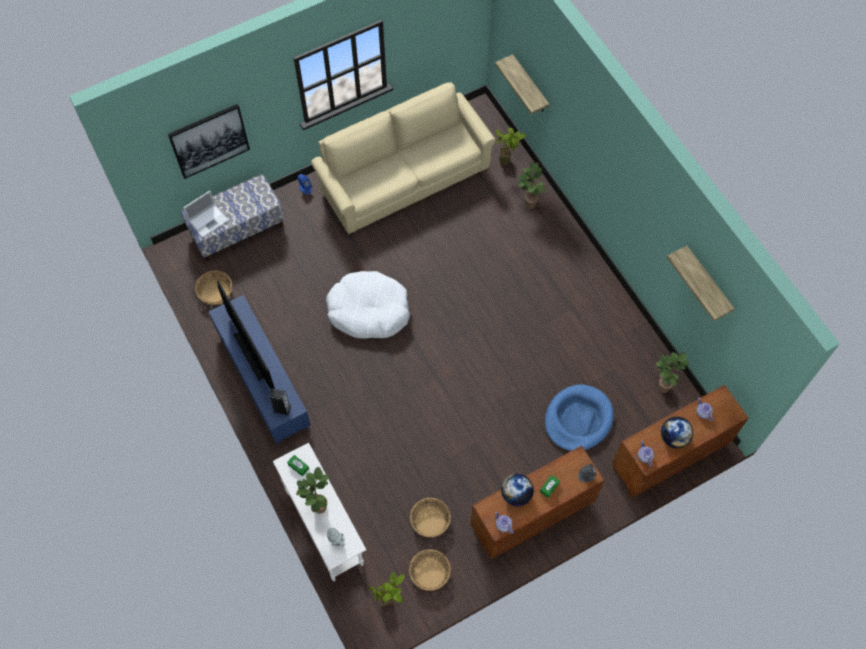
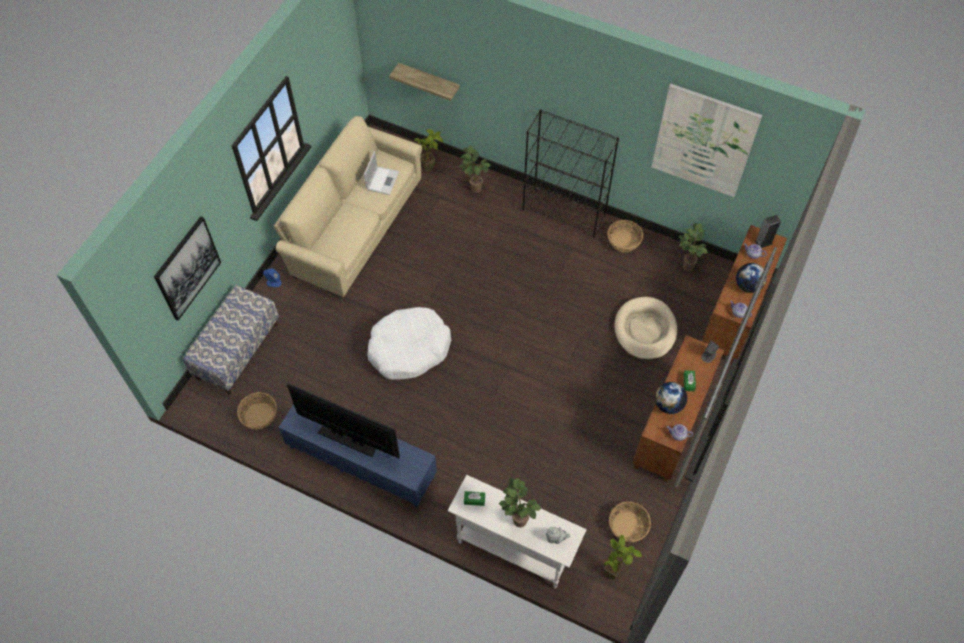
camera: 35 degrees left, 5 degrees down
(208, 220) = (216, 351): laptop -> laptop (382, 180)
(282, 408) = (411, 467): speaker -> speaker (763, 242)
(430, 521) = (595, 485): basket -> basket (623, 241)
(578, 419) = (645, 330): blue dog bed -> beige dog bed
(591, 271) = (564, 212): none -> black bookcase
(707, 282) = (704, 141): shelf -> picture

